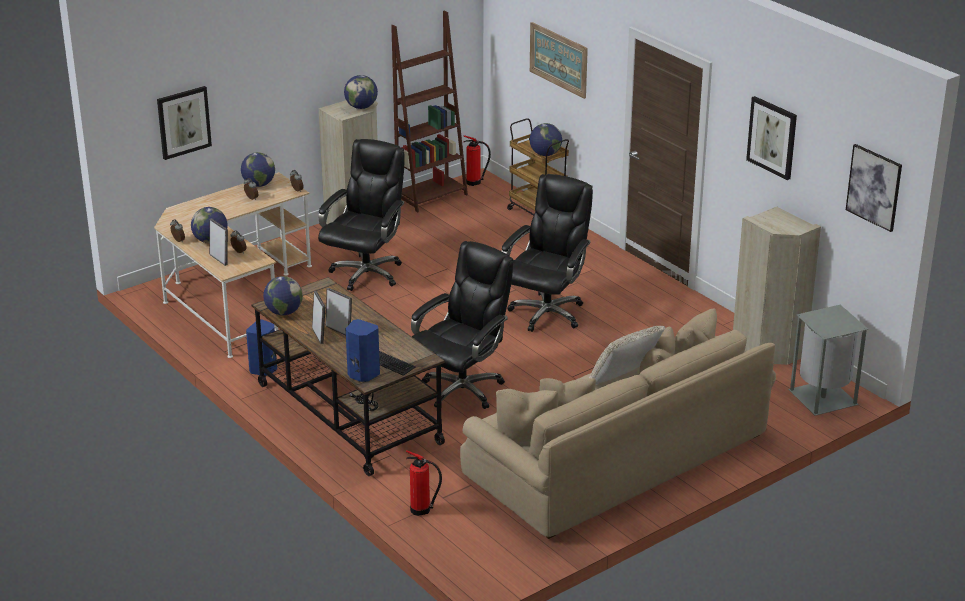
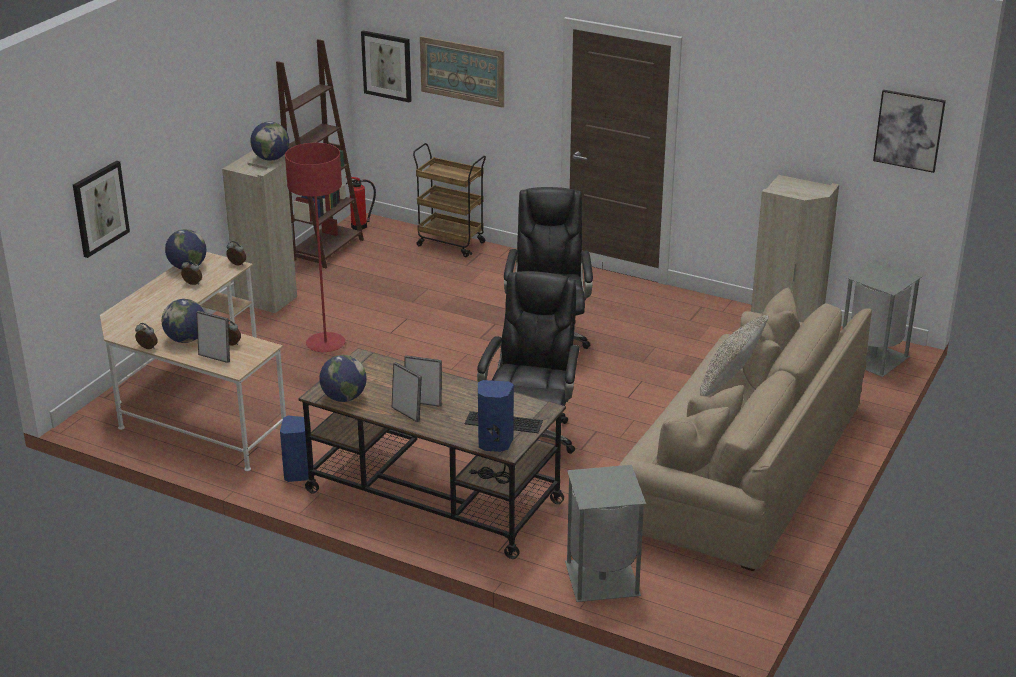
camera: 25 degrees left, 0 degrees up
(366, 274) = (325, 344): black office chair -> red floor lamp
(422, 510) = (601, 579): fire extinguisher -> grey trash can
(545, 154) = (460, 177): globe -> none
(772, 137) = (769, 102): picture -> picture (387, 65)

